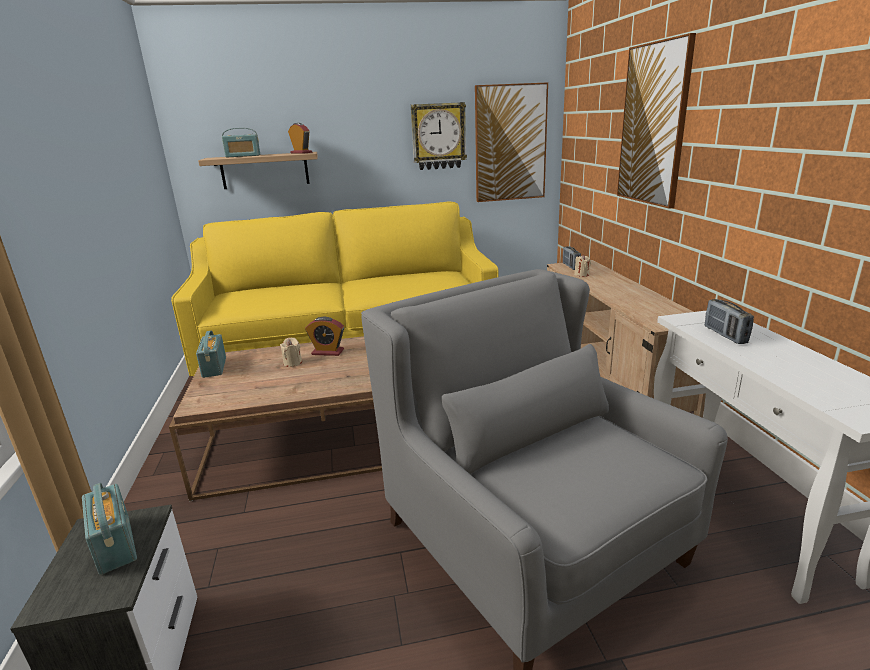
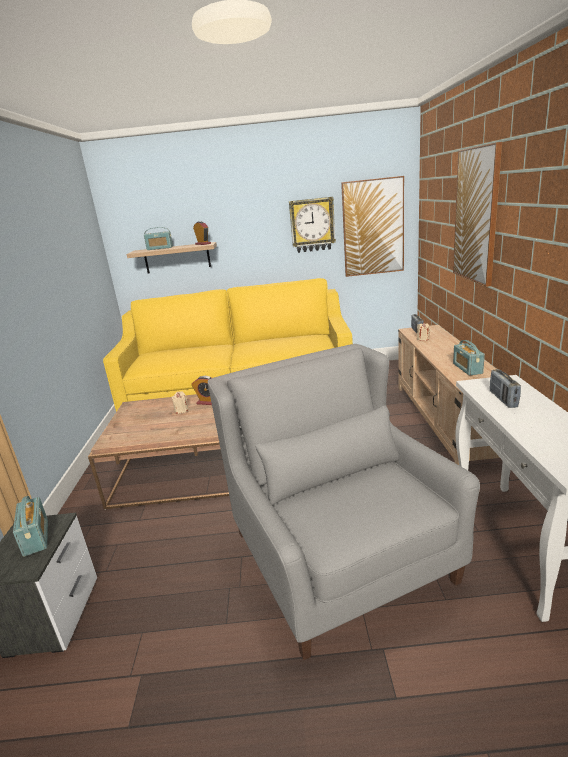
camera: 10 degrees right, 0 degrees up
(214, 367) = (126, 412): radio -> radio (467, 368)

